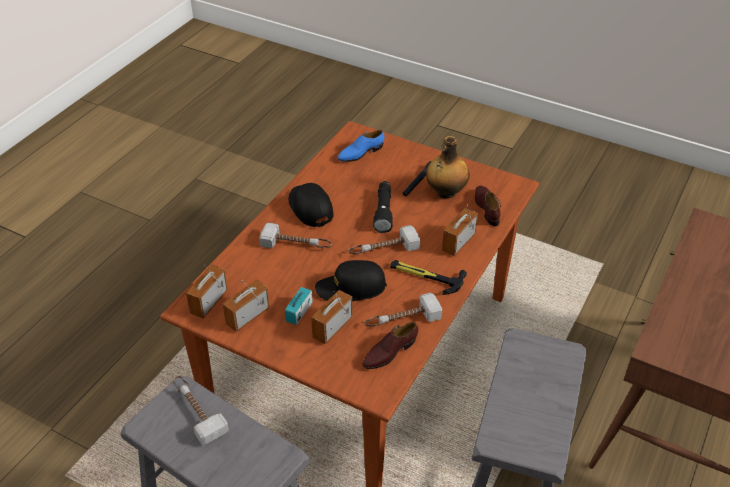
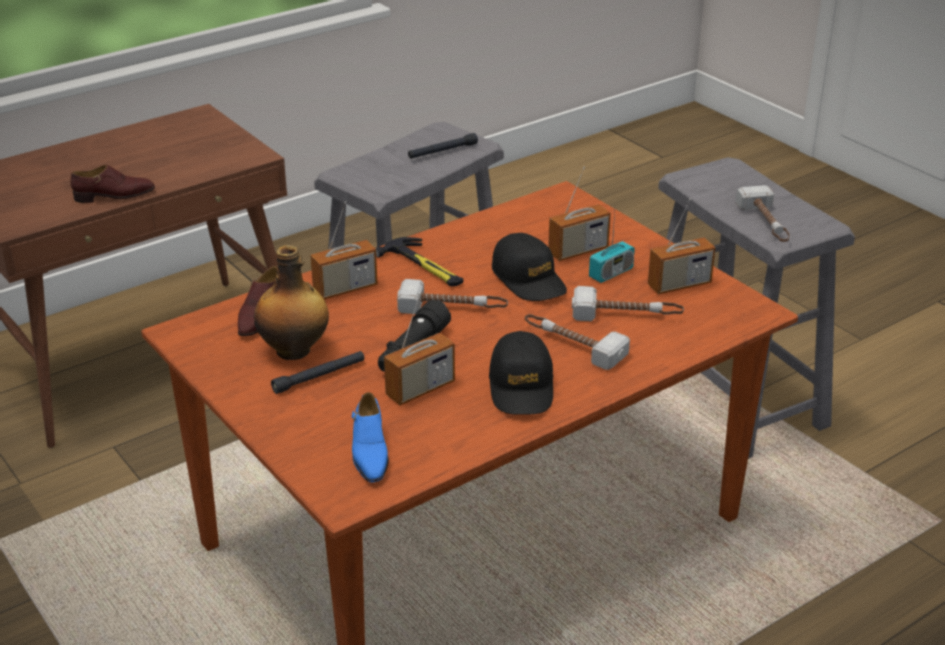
camera: 155 degrees left, 10 degrees down
(209, 302) = (726, 310): radio -> radio (420, 389)
(351, 288) = (529, 279): black cap -> black cap turned 45 degrees clockwise
(360, 153) = (369, 453): blue shoe -> blue shoe turned 90 degrees clockwise
(389, 352) = (527, 218): brown shoe -> brown shoe (114, 196)
(402, 319) = (490, 238): hammer -> hammer (627, 314)
(517, 417) = (442, 151): none -> black flashlight

